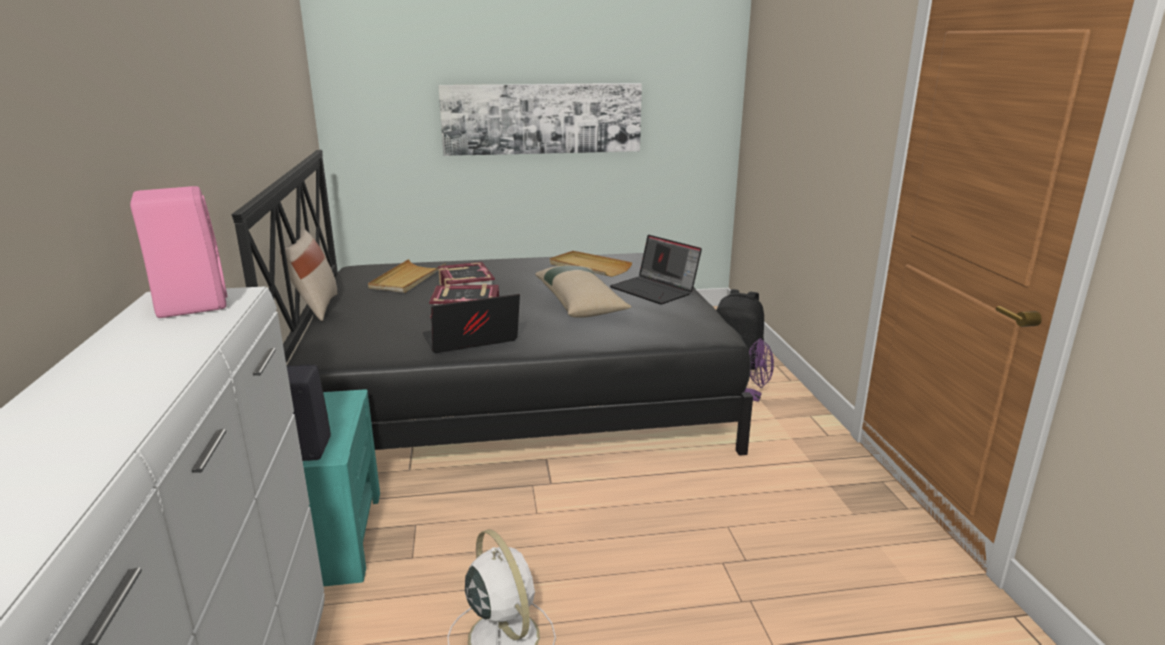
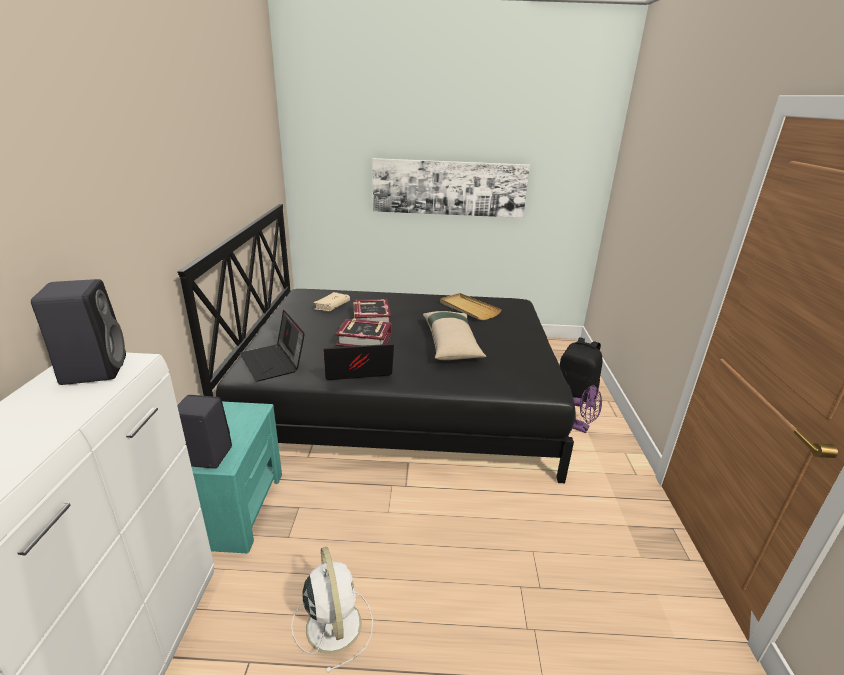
camera: 10 degrees right, 5 degrees up
(191, 303) = (94, 369): pink speaker -> black speaker
(315, 307) = (260, 325): beige pillow -> none
(407, 279) = (332, 306): beige tray -> beige book
(655, 290) = (513, 337): laptop -> laptop (274, 362)

